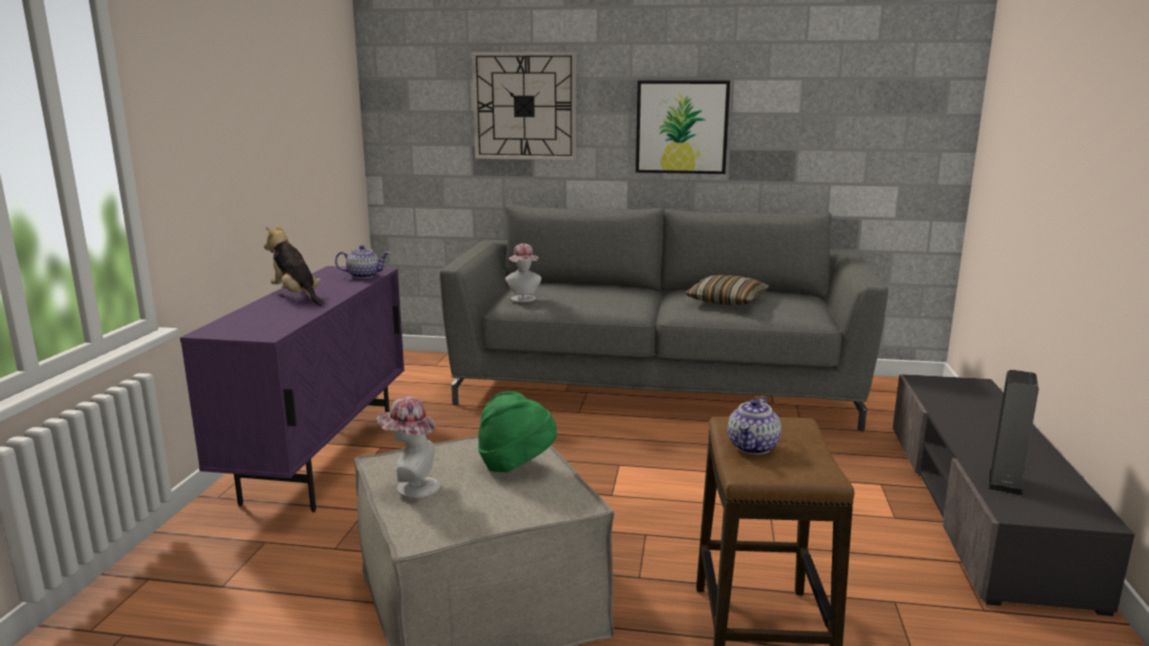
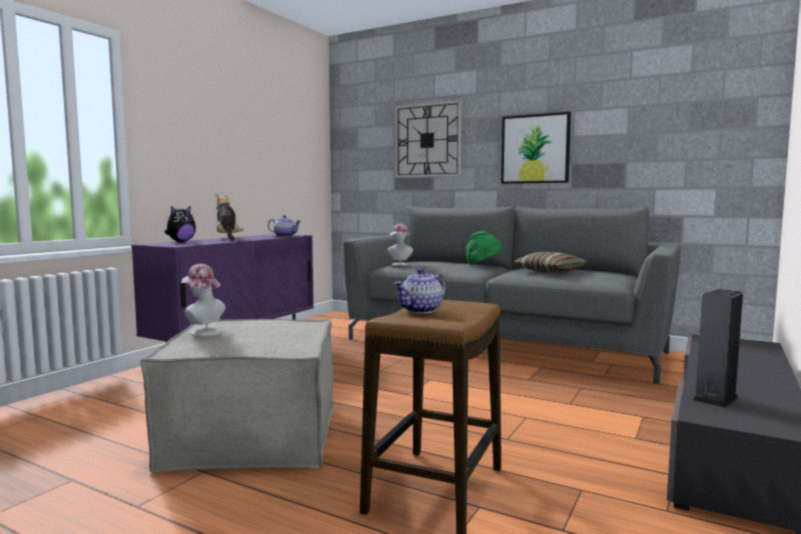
camera: 20 degrees right, 10 degrees down
(243, 317) = (181, 241): none -> plush toy
(516, 465) = (284, 330): green hat -> green hat (483, 265)

